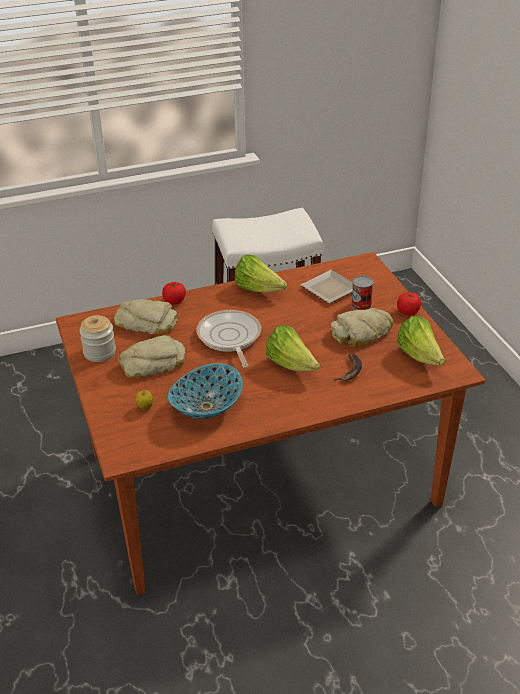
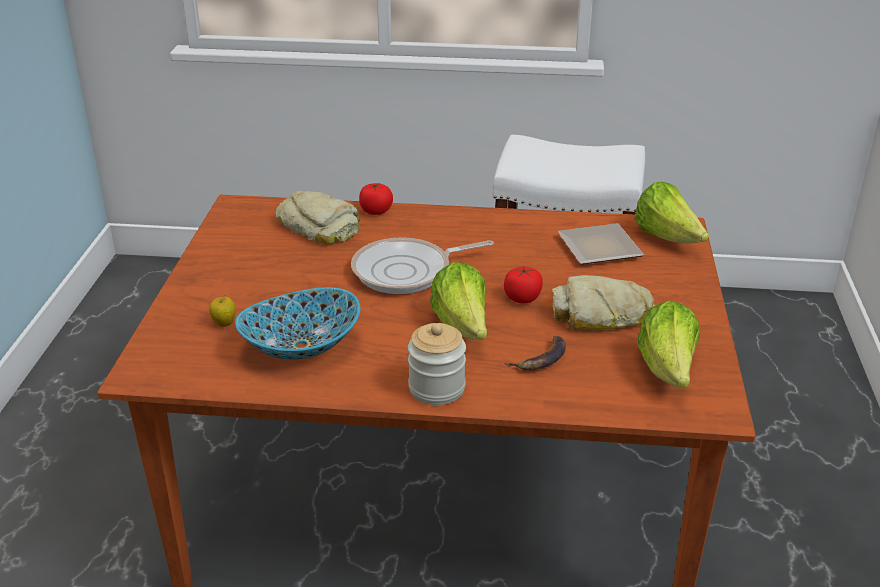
camera: 25 degrees right, 5 degrees down
(99, 352) = (231, 245): jar -> jar (436, 388)
(152, 363) = (282, 274): bread -> none
(229, 338) = (407, 271): frying pan -> frying pan turned 120 degrees counterclockwise
(258, 289) = (497, 224): lettuce -> lettuce (667, 238)
(361, 304) = (630, 278): can -> none
(408, 312) = (696, 306): tomato -> tomato (522, 298)

